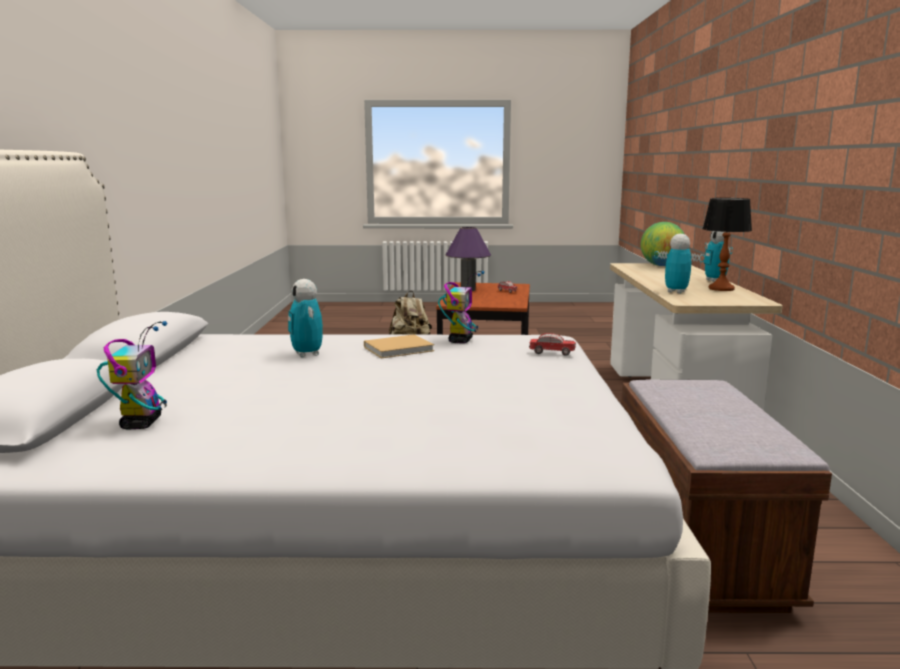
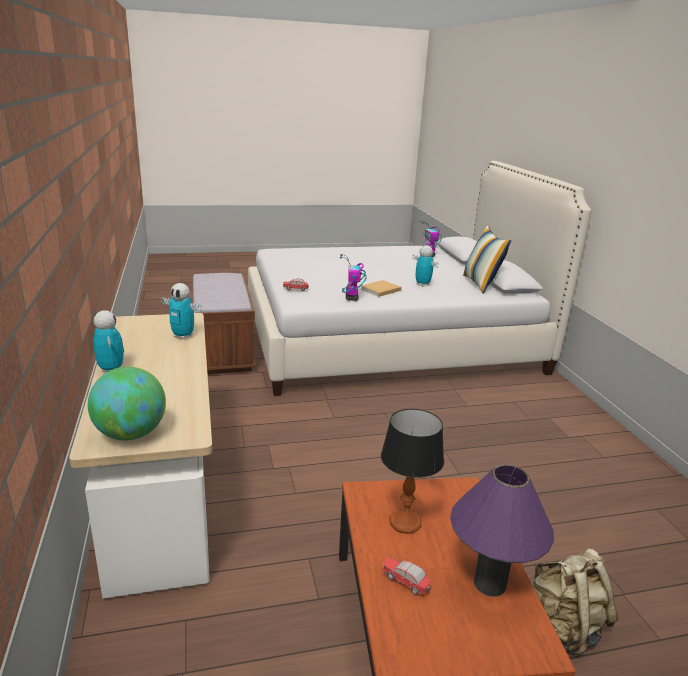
camera: 165 degrees right, 10 degrees up
(193, 352) = (481, 284): none -> pillow
(721, 289) = (129, 346): table lamp -> table lamp (404, 522)

